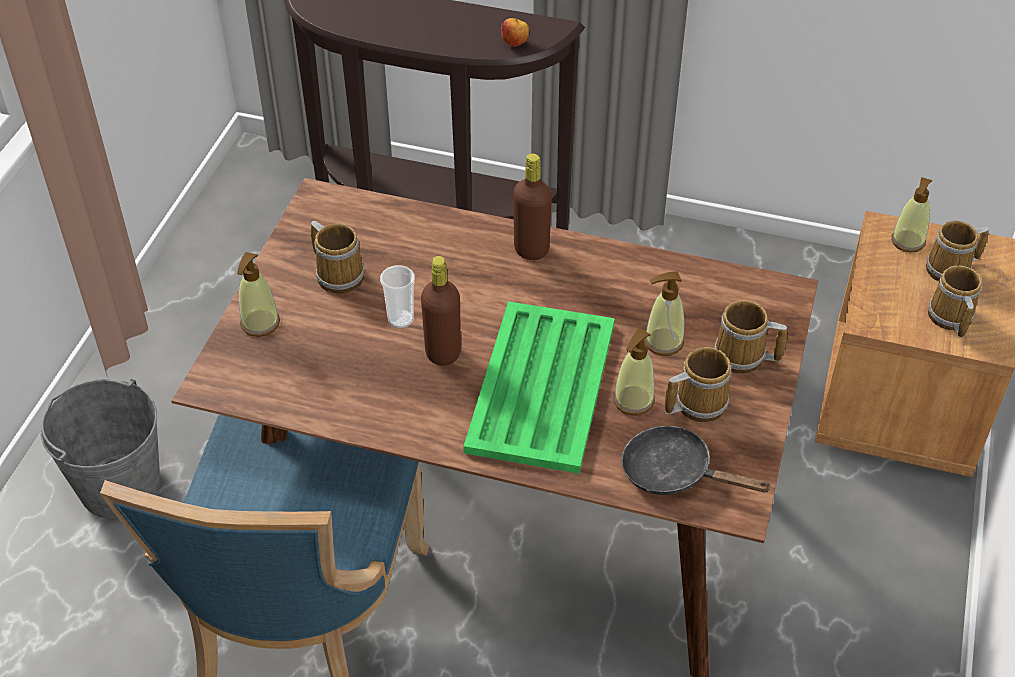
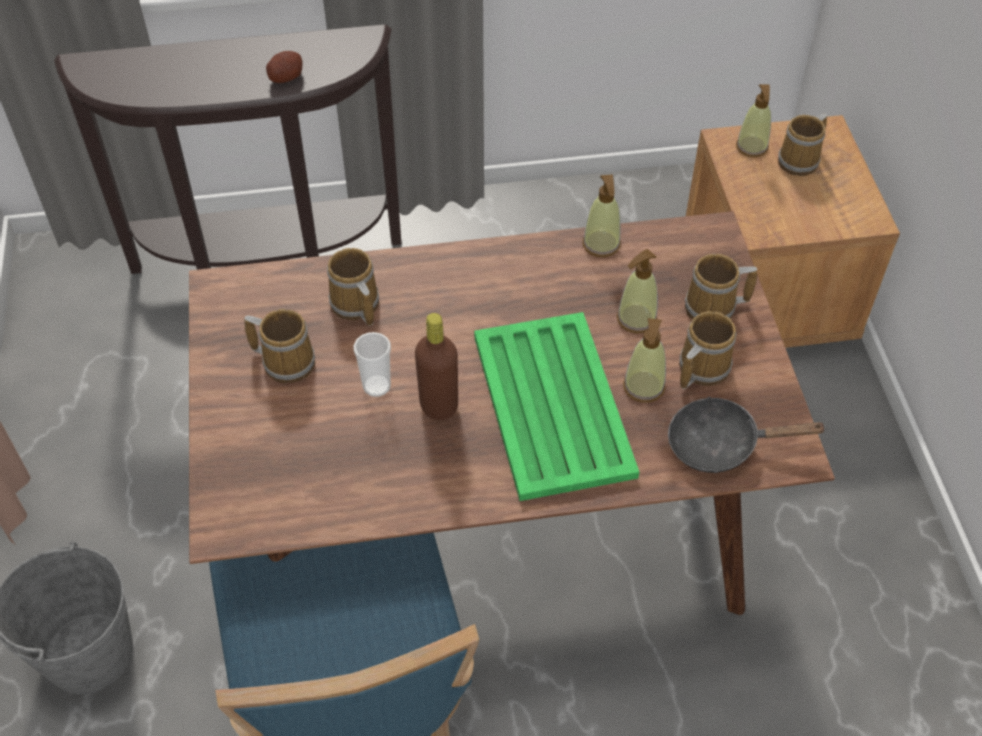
camera: 25 degrees left, 5 degrees up
(260, 323) = (235, 443): soap dispenser -> soap dispenser (601, 244)
(466, 42) = (286, 77): none -> potato
(515, 44) = (336, 64): apple -> none
(531, 250) = (461, 270): brown bottle -> none
(949, 317) = (824, 206): mug -> mug (354, 305)

